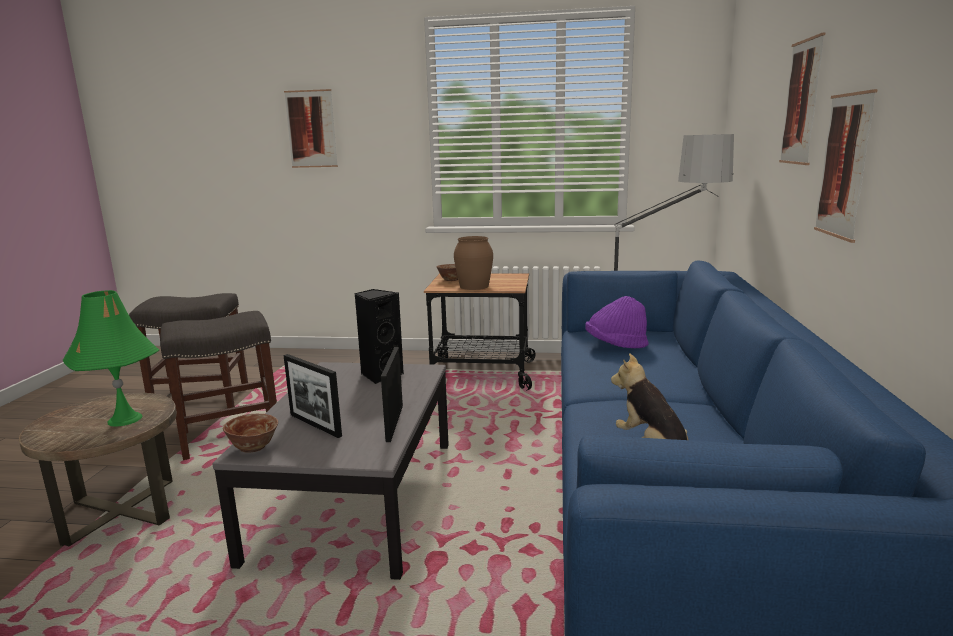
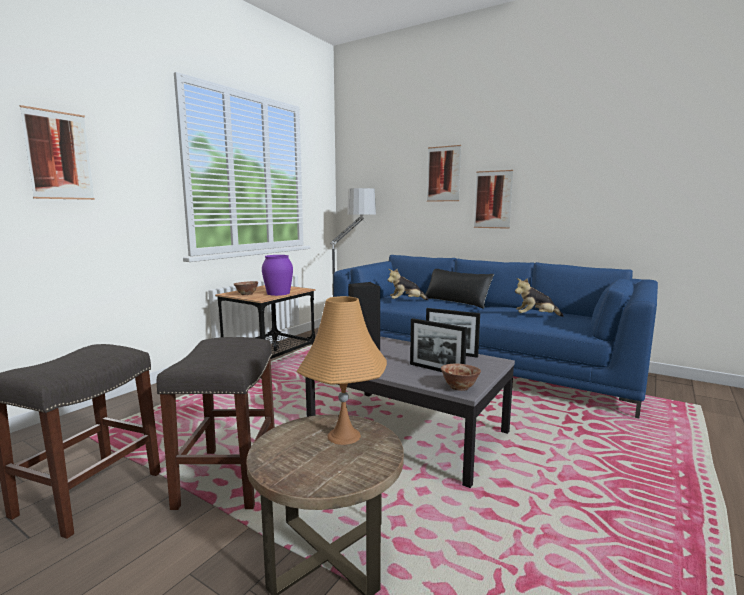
camera: 65 degrees left, 5 degrees down
(124, 419) = (344, 436): green table lamp -> orange table lamp
(315, 425) = (436, 370): picture frame -> picture frame turned 60 degrees clockwise
(474, 286) = (278, 293): brown vase -> purple vase
(616, 345) = (406, 301): purple hat -> plush toy
(682, 374) = (456, 302): none -> black pillow

